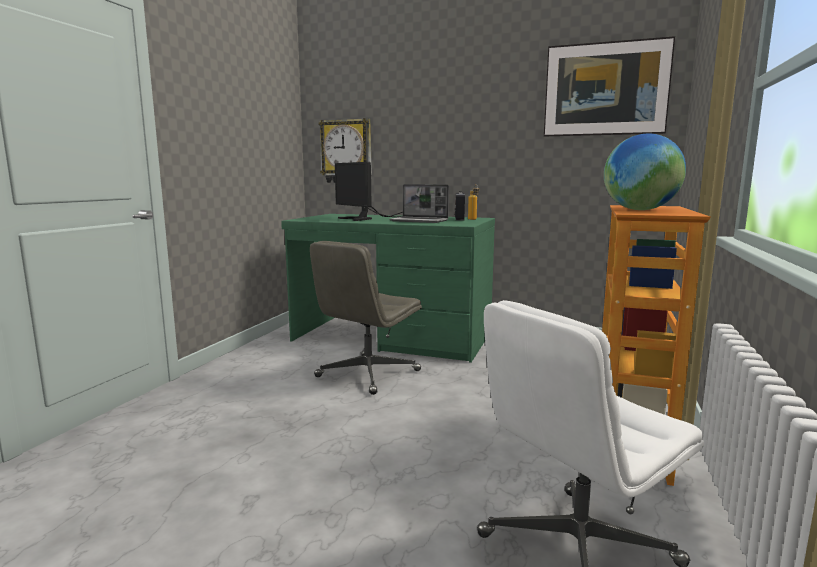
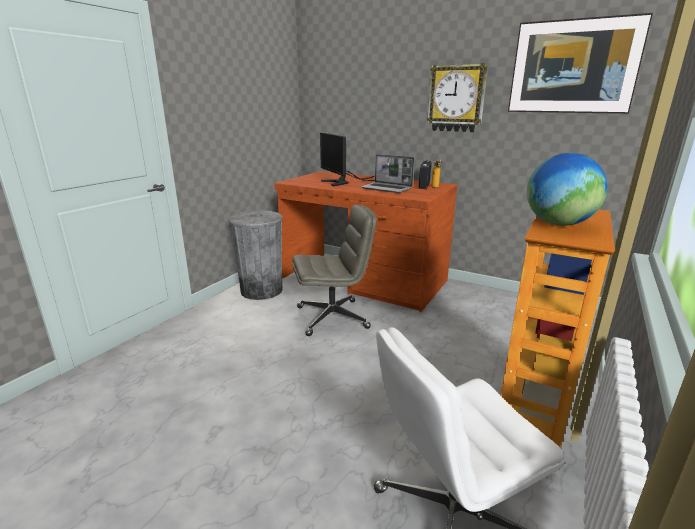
camera: 10 degrees right, 10 degrees up
(267, 355) = (261, 290): none -> grey trash can
(346, 151) = (334, 118): wall clock -> wall clock (456, 98)
(367, 374) = (333, 317): grey office chair -> grey office chair turned 150 degrees counterclockwise
(393, 337) = (364, 279): green desk -> brown desk

